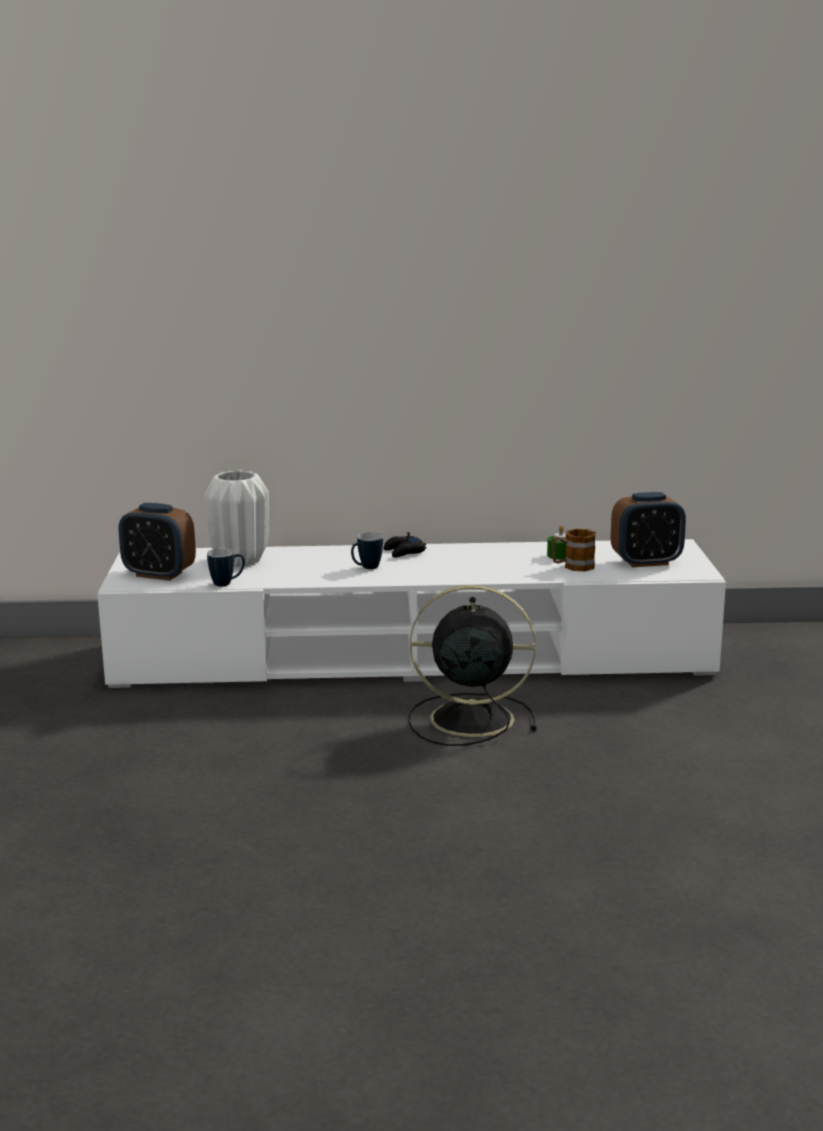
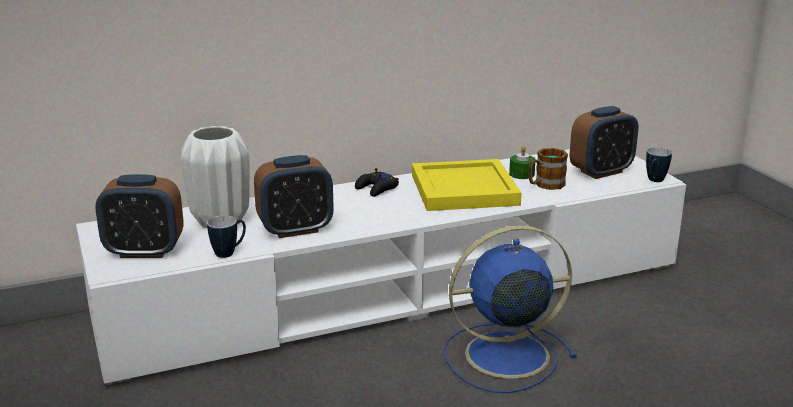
camera: 20 degrees left, 5 degrees up
(298, 574) = (295, 230): none -> alarm clock
(366, 568) = (357, 213): mug -> mug (654, 181)
(467, 719) = (503, 355): black fan -> blue fan
(486, 561) = (462, 189): none -> yellow tray

